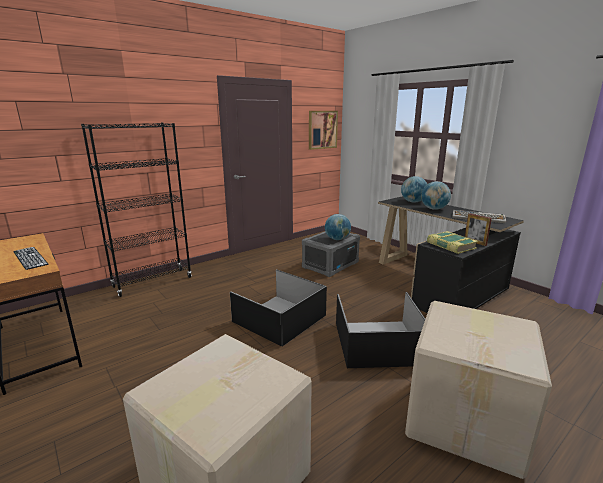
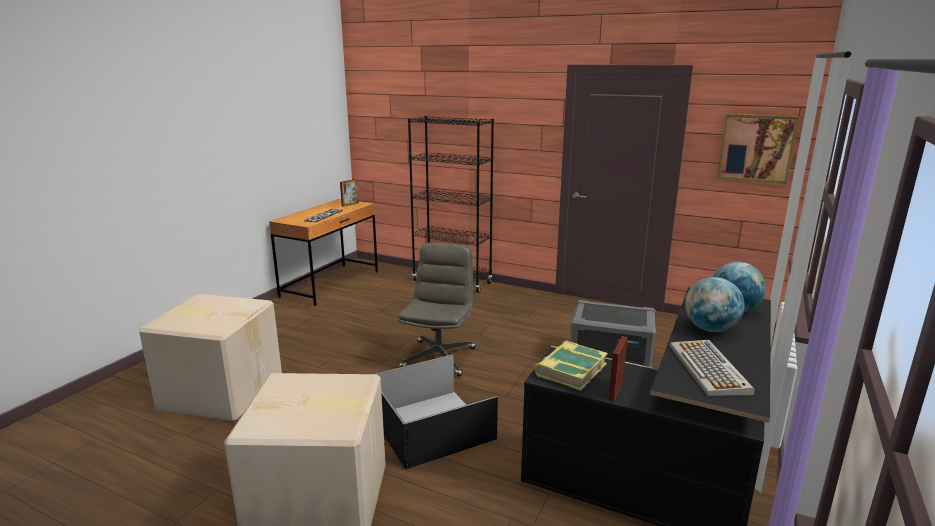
camera: 65 degrees right, 0 degrees up
(18, 242) = (350, 204): none -> picture frame
(280, 318) = (438, 357): black storage box -> grey office chair
(337, 239) = (610, 319): globe -> none

